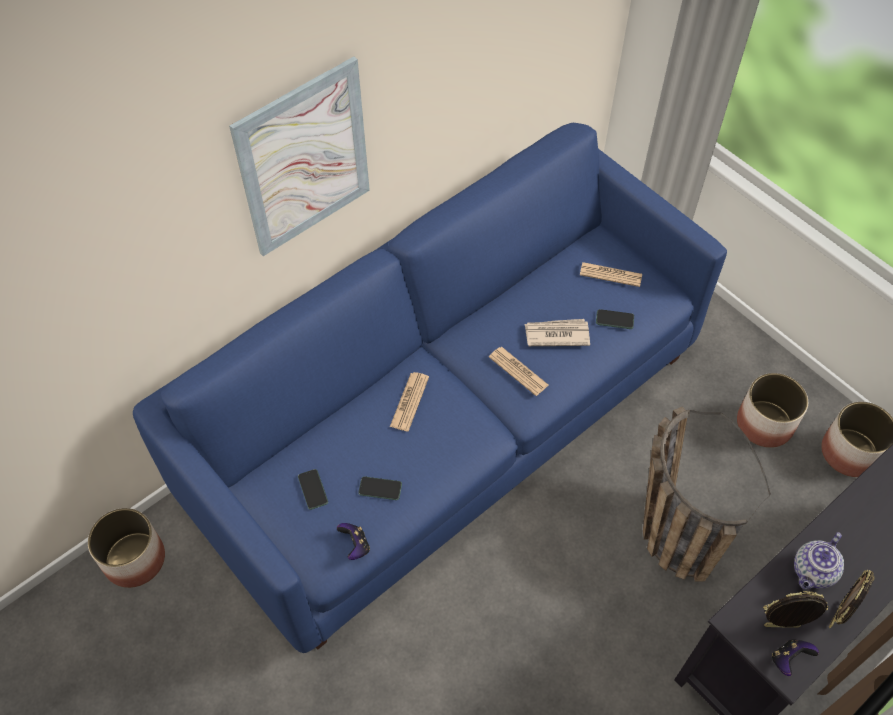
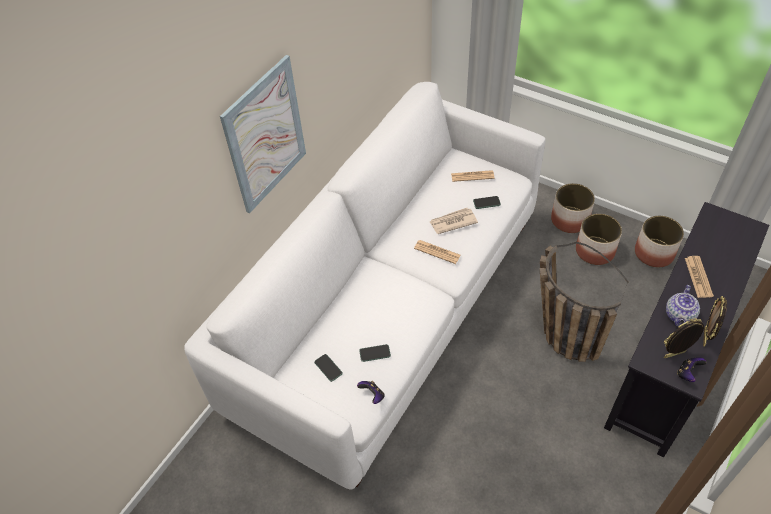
camera: 15 degrees left, 5 degrees down
(135, 558) = (200, 468): planter -> planter (569, 219)
(409, 402) = (372, 292): newspaper -> newspaper (698, 277)
(447, 425) = (389, 311): blue sofa -> white sofa

